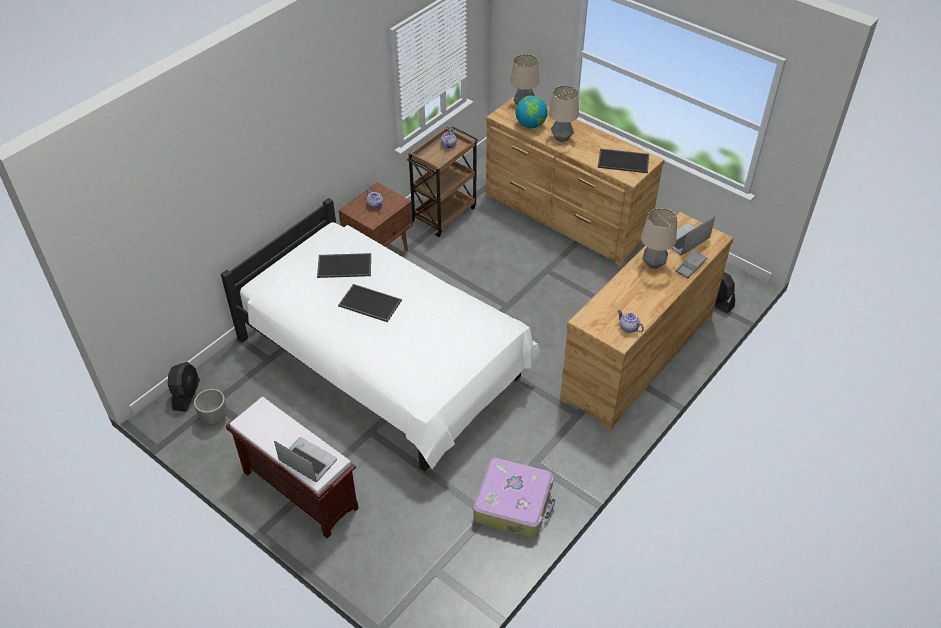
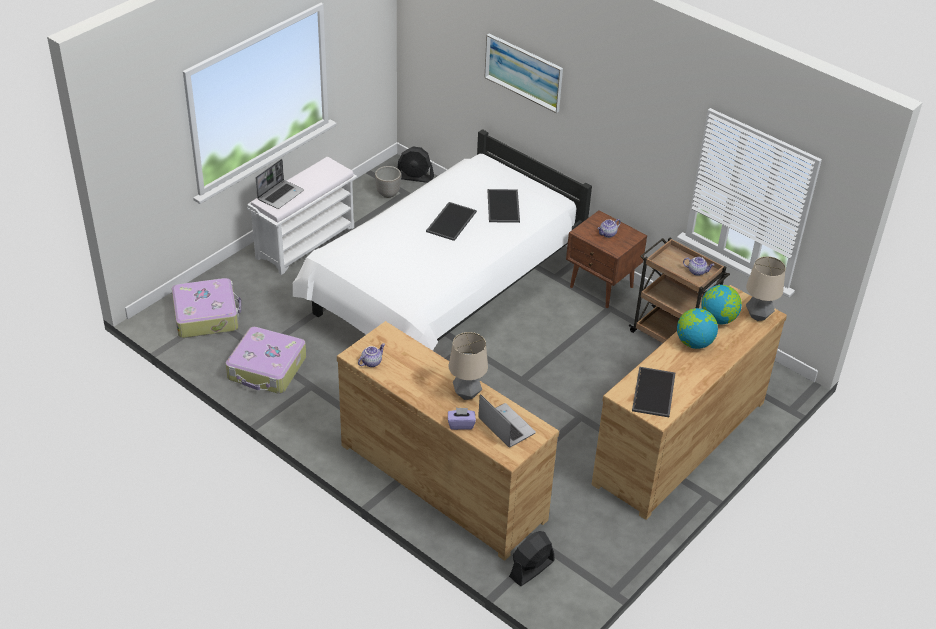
camera: 90 degrees right, 5 degrees down
(239, 175) = (524, 72): none -> picture
(299, 490) = (306, 242): brown bench -> white bench
(432, 575) = (207, 315): none -> suitcase
(561, 138) = (694, 343): table lamp -> globe
(690, 266) = (461, 424): grey tray -> purple tissue box

